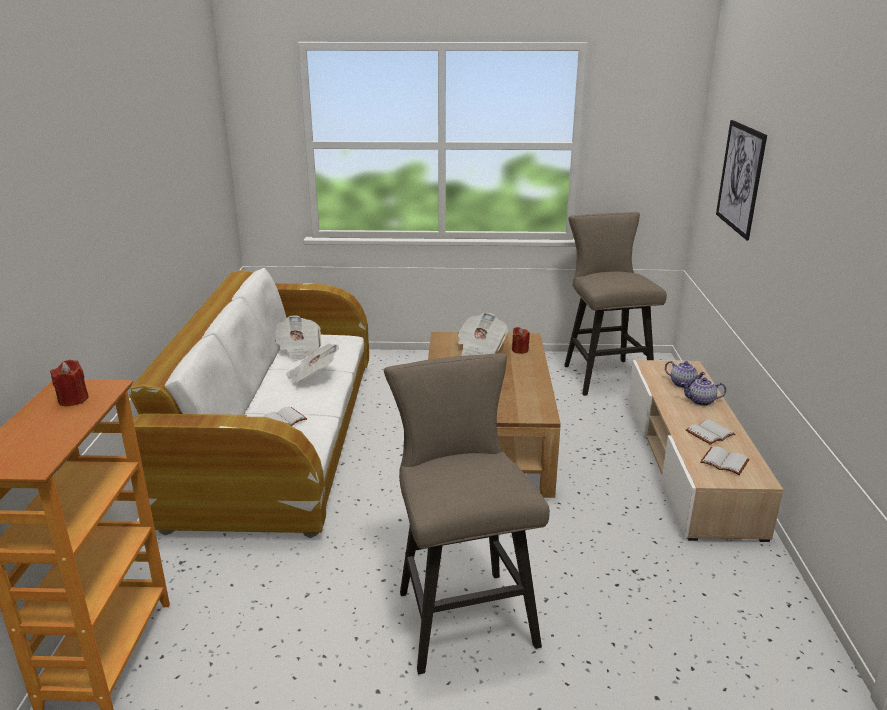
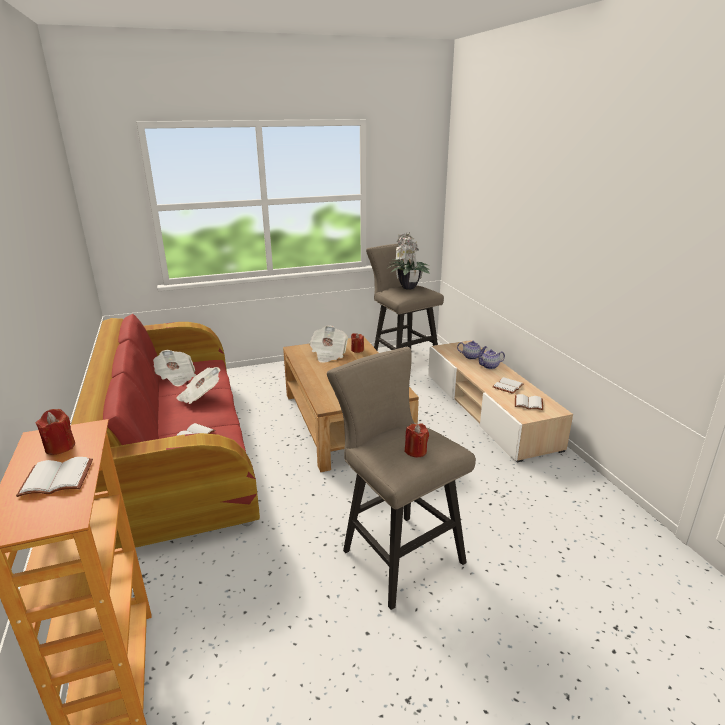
camera: 20 degrees left, 0 degrees up
(52, 428) = (58, 477): none -> white book
(278, 436) = (178, 450): white sofa -> red sofa
(469, 485) = (416, 451): none -> red candle
(617, 276) = (407, 288): none -> potted plant
(740, 178) = (491, 209): picture -> none

